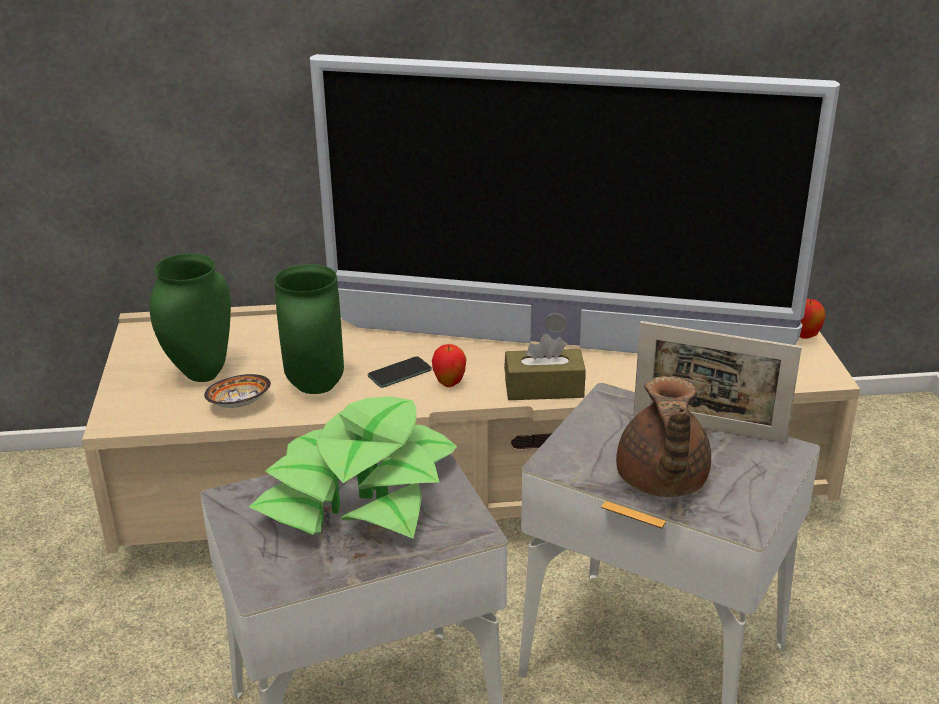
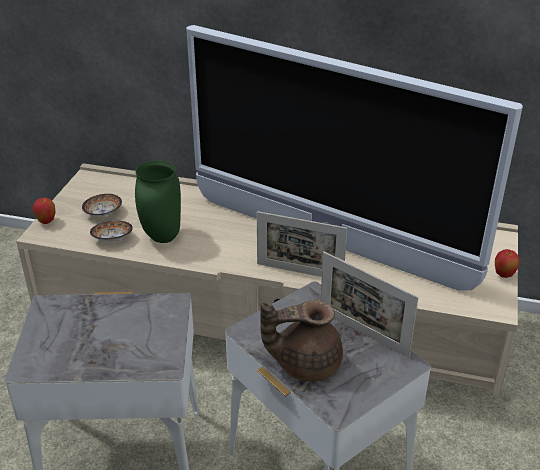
camera: 20 degrees right, 5 degrees up
(200, 373) = (103, 213): green vase -> bowl
(358, 493) = (118, 321): potted plant -> none
(399, 373) = (217, 240): phone -> none
(449, 383) = (243, 254): apple -> apple (46, 221)
(544, 388) = (299, 272): brown tissue box -> picture frame
(660, 482) = (304, 363): brown teapot -> brown teapot turned 60 degrees clockwise

